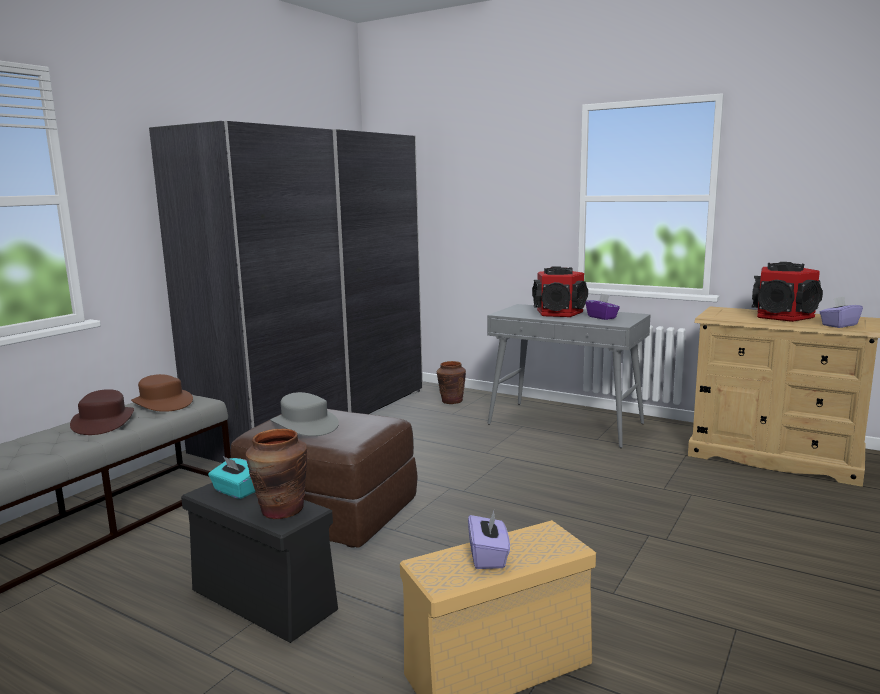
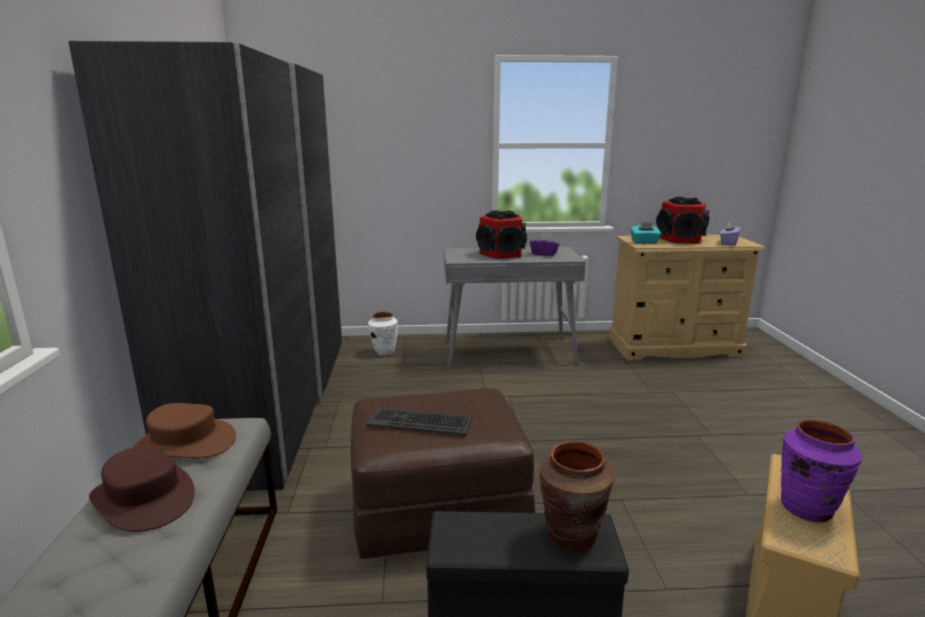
camera: 35 degrees left, 5 degrees up
(236, 491) = (482, 532): turquoise tissue box -> turquoise tissue box (644, 242)
(305, 424) = (420, 422): grey hat -> keyboard
(451, 401) = (384, 352): brown vase -> white vase
(488, 556) = (807, 508): purple tissue box -> purple vase

